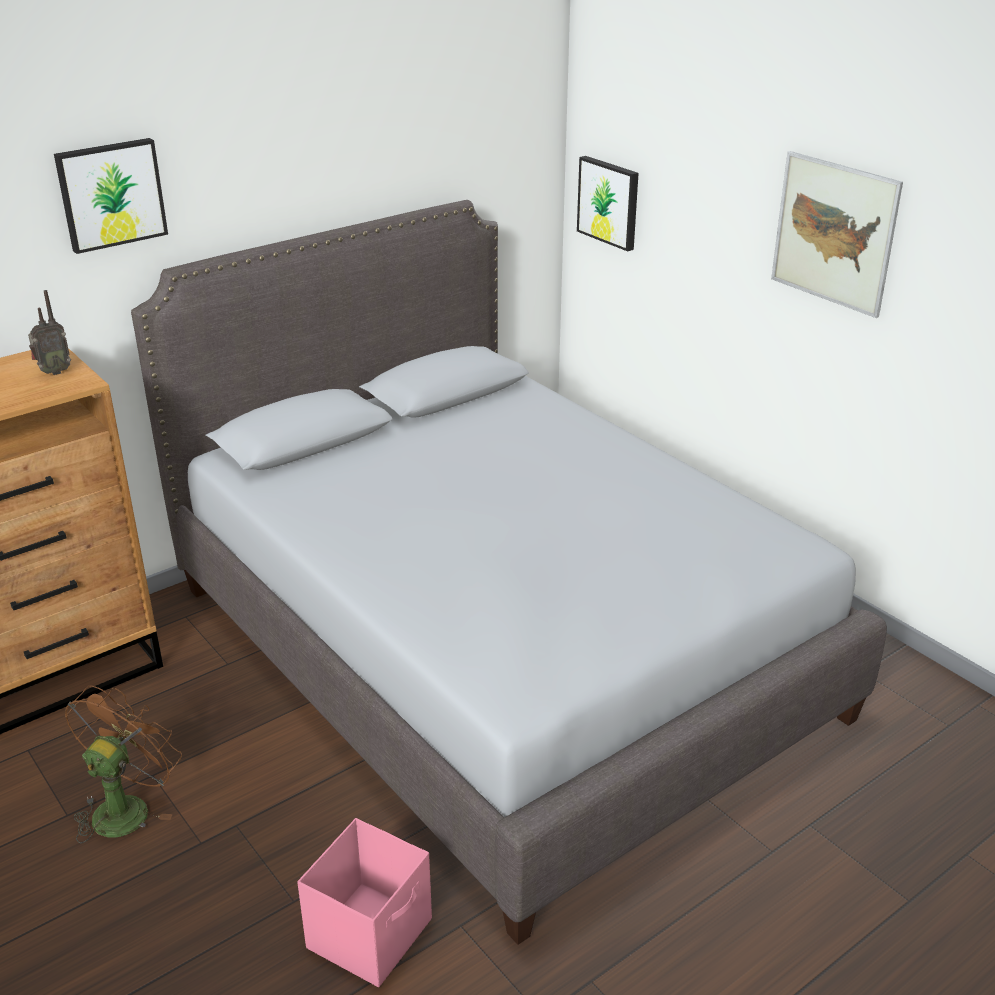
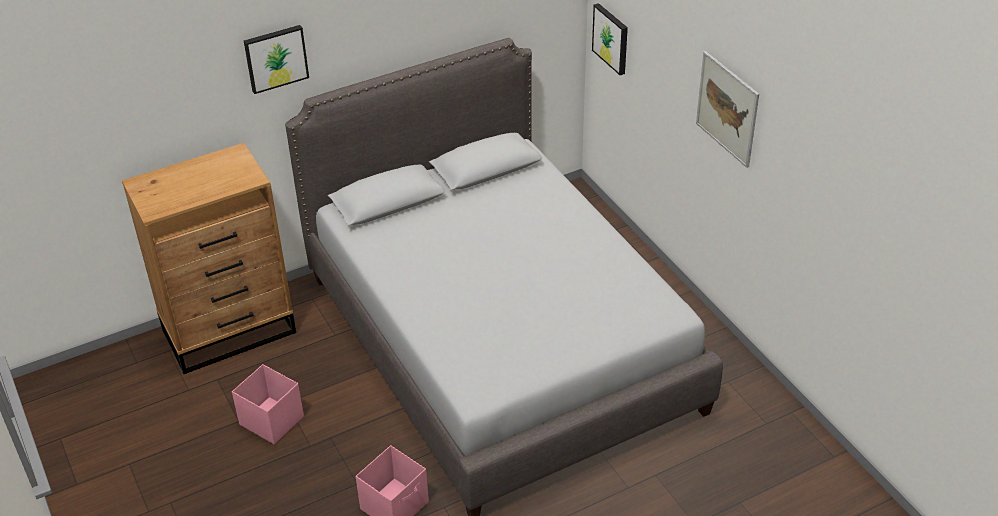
camera: 10 degrees right, 10 degrees up
(53, 372) = (239, 169): radio -> none
(127, 807) = (271, 420): brown fan -> pink storage box

